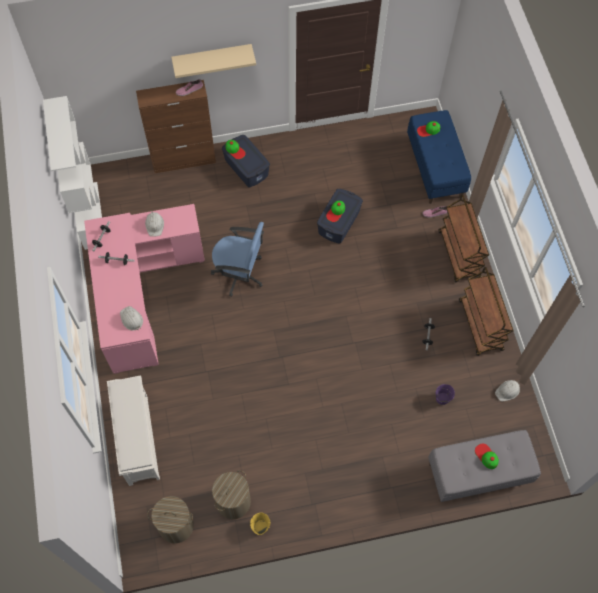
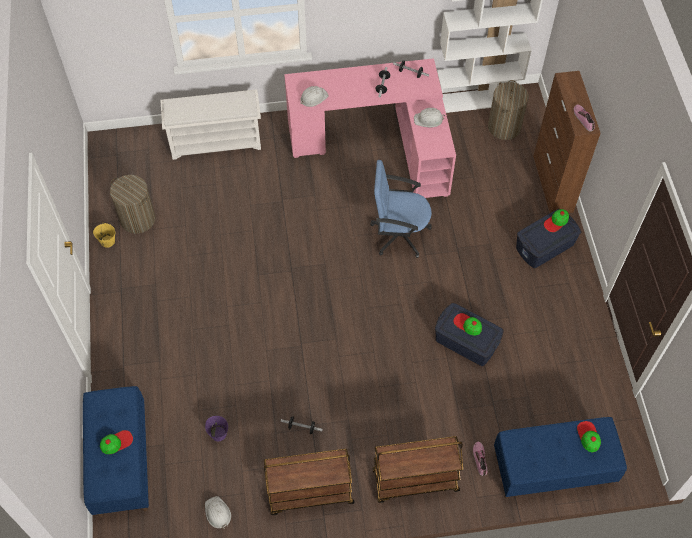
camera: 95 degrees right, 5 degrees down
(176, 525) = (124, 172): laundry basket -> laundry basket (504, 127)
(212, 57) = (616, 124): beige shelf -> none
(239, 273) = (399, 234): blue office chair -> blue office chair turned 75 degrees clockwise
(478, 473) = (121, 461): grey bench -> blue bench

